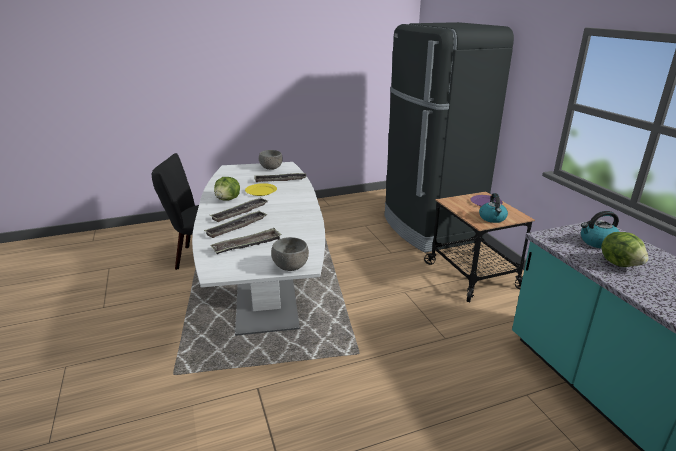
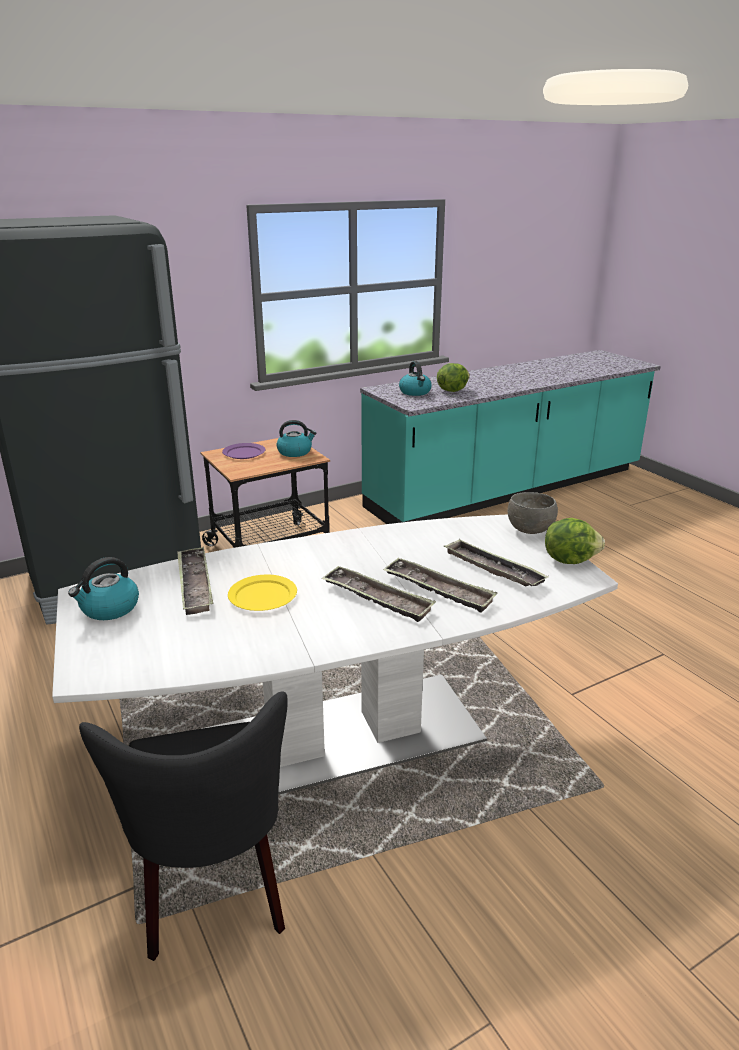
camera: 100 degrees left, 0 degrees up
(228, 199) = (316, 625): lettuce -> lettuce (569, 559)
(271, 168) = (109, 608): grey bowl -> kettle

